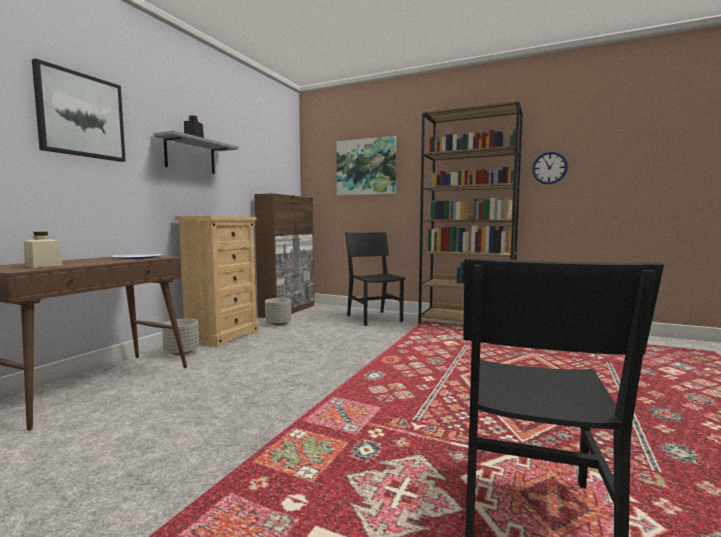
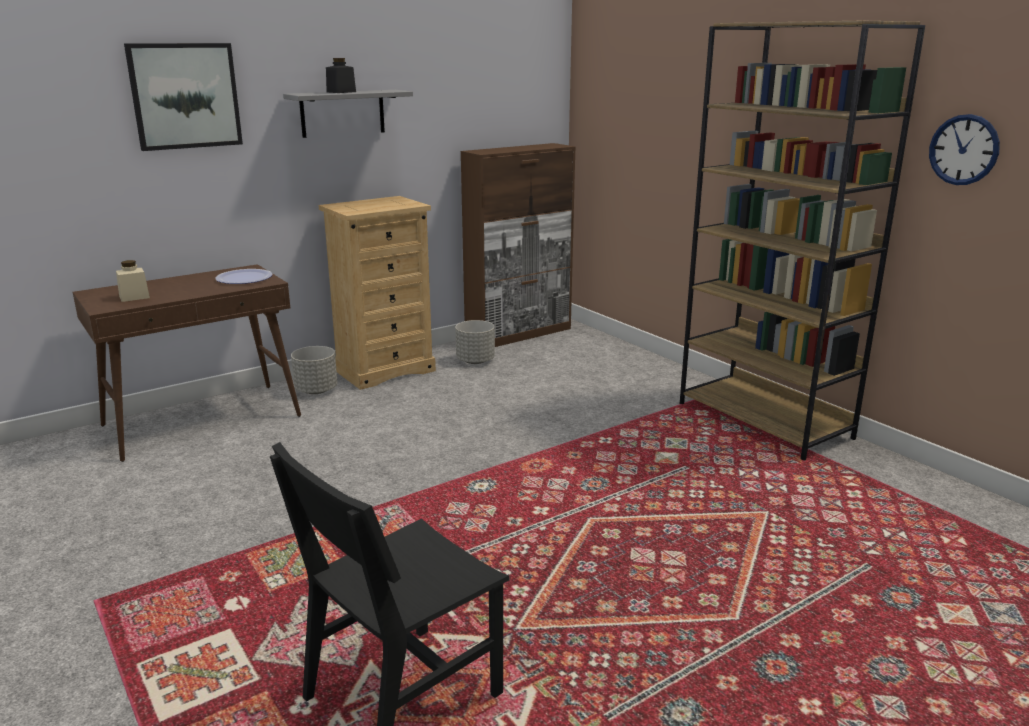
camera: 30 degrees right, 15 degrees up
(366, 167) = (660, 98): picture -> none
(374, 318) = (625, 377): black chair -> none

